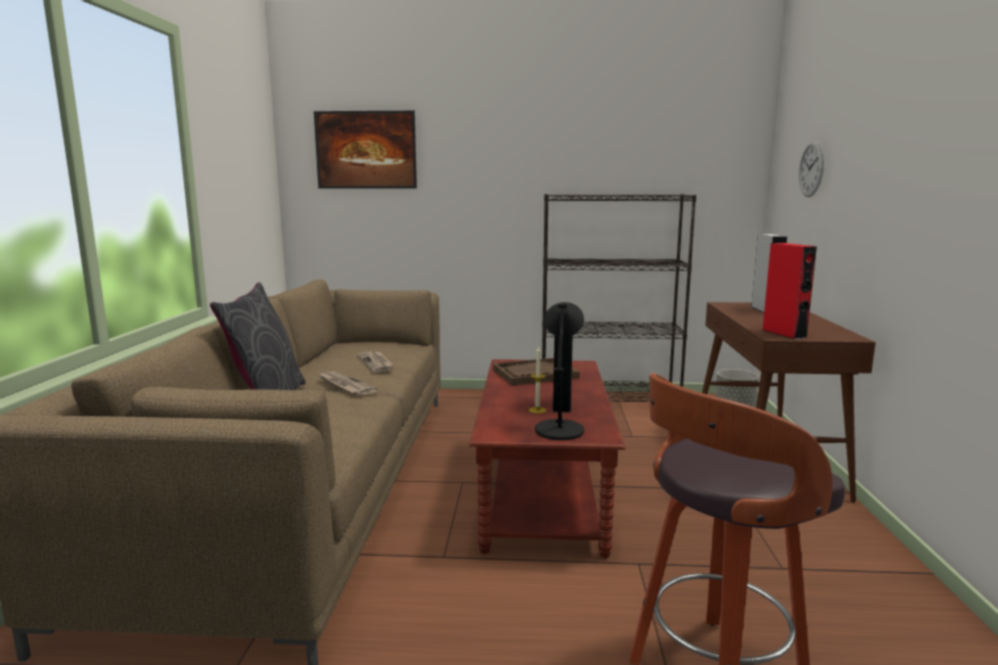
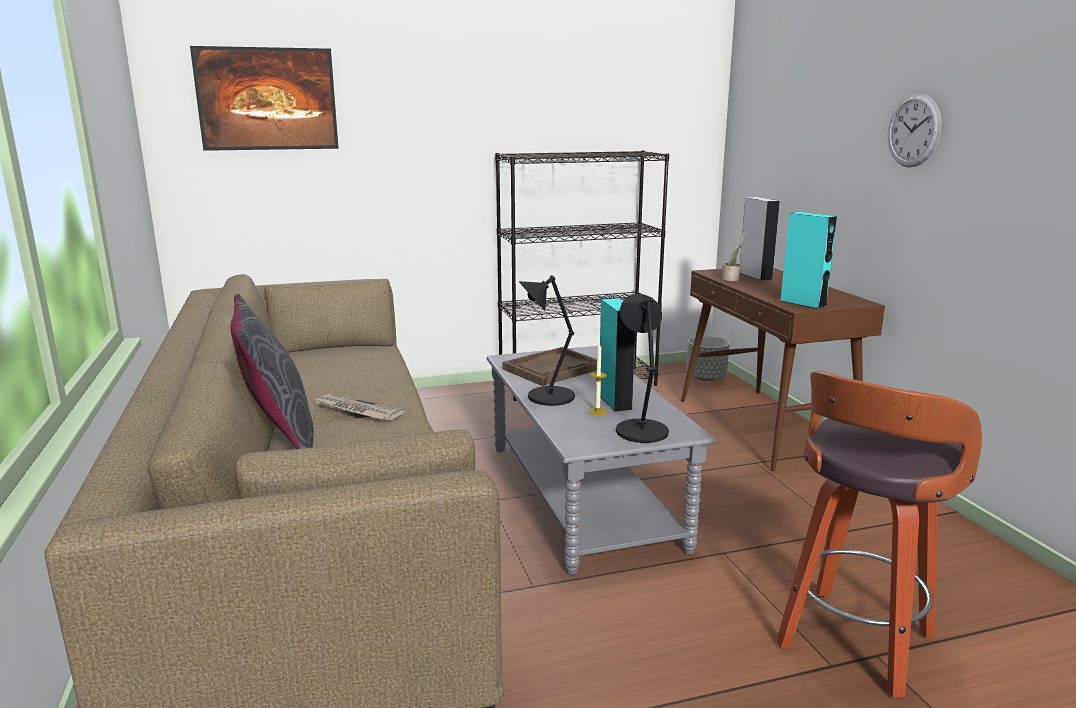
camera: 20 degrees left, 5 degrees up
(376, 363) = (363, 377): newspaper -> none
(507, 394) = (548, 397): none -> black table lamp
(543, 490) = (582, 495): brown coffee table -> grey coffee table
(736, 311) = (731, 279): none -> potted plant
(784, 333) = (803, 303): red speaker -> turquoise speaker
(811, 169) = (787, 127): wall clock -> wall clock (913, 130)

